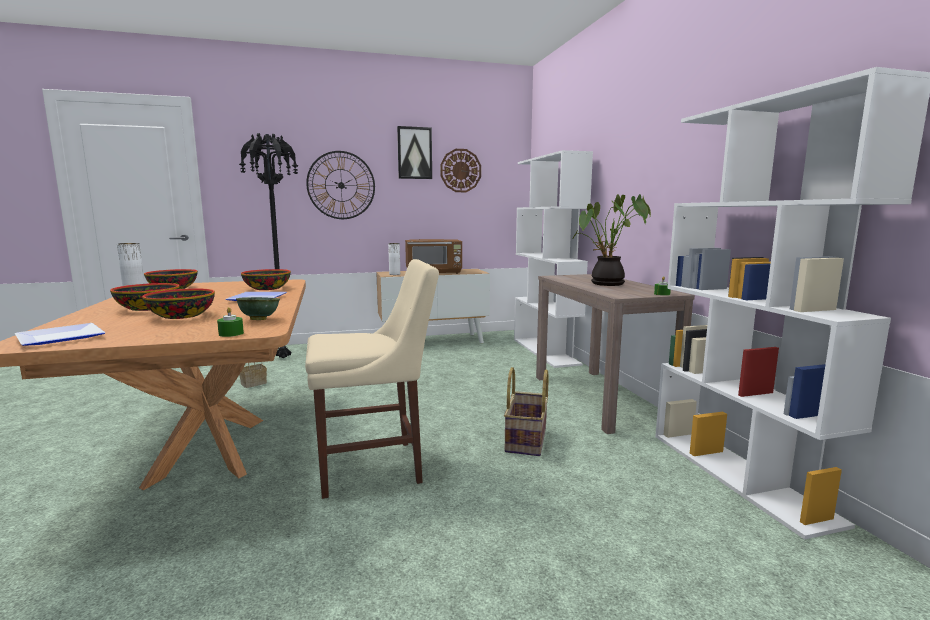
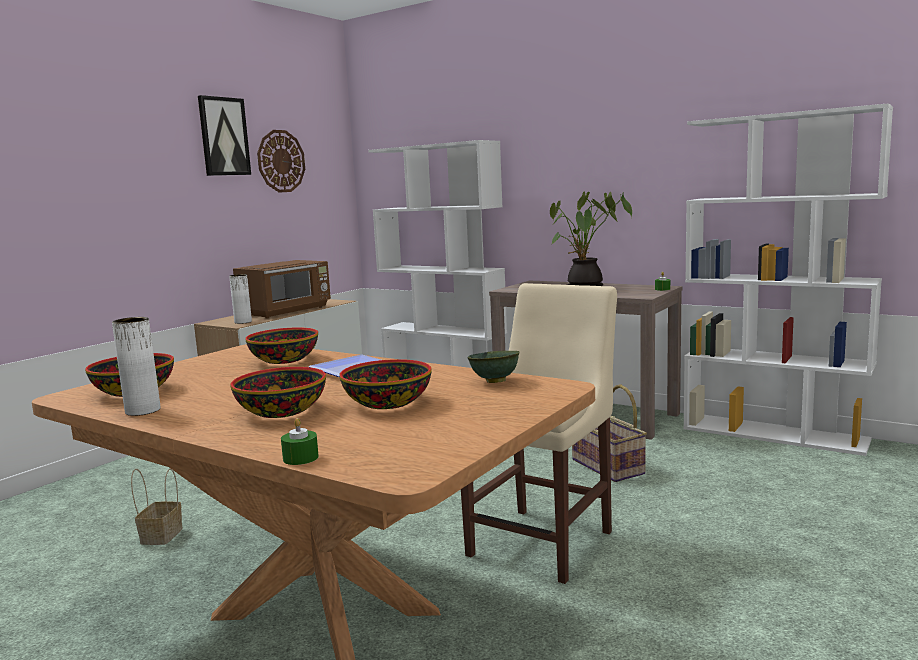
camera: 40 degrees left, 0 degrees up
(63, 337) = (399, 453): plate -> none
(231, 334) = (549, 396): green candle -> green candle (300, 458)
(284, 358) = (117, 494): black floor lamp -> none
(341, 185) = (127, 190): wall clock -> none

